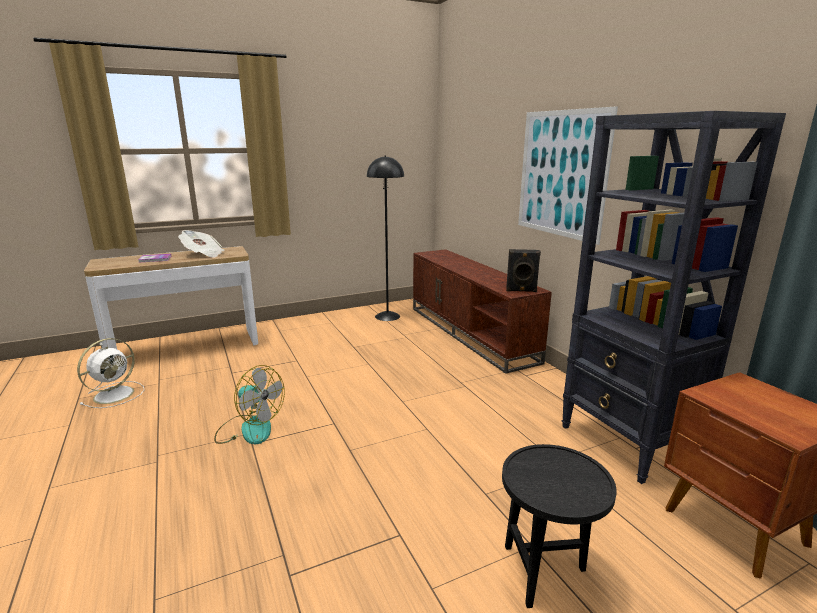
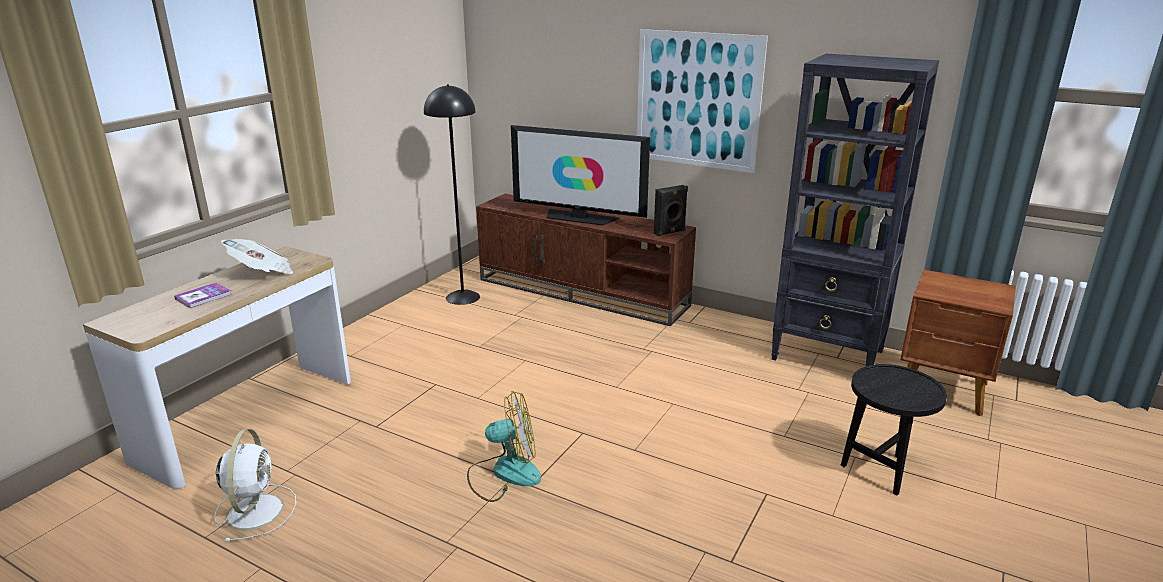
camera: 35 degrees left, 5 degrees up
(468, 270) = (579, 218): none -> television

